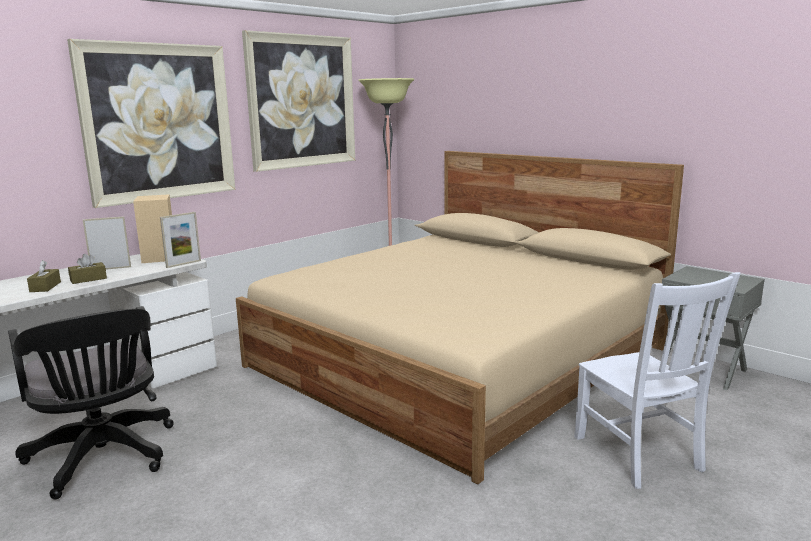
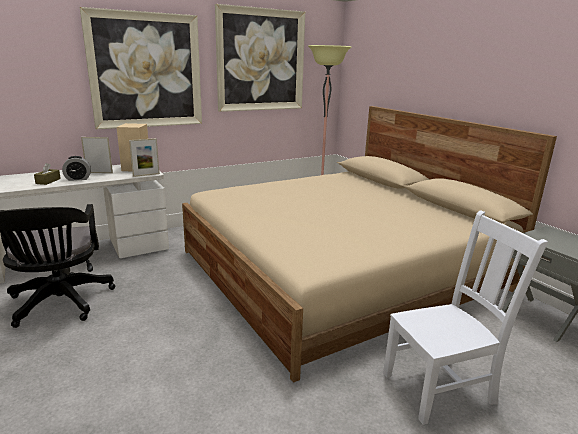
camera: 15 degrees right, 5 degrees up
(88, 279) = (78, 179): brown tissue box -> alarm clock
(639, 455) = (441, 387): white chair -> white chair turned 105 degrees counterclockwise

